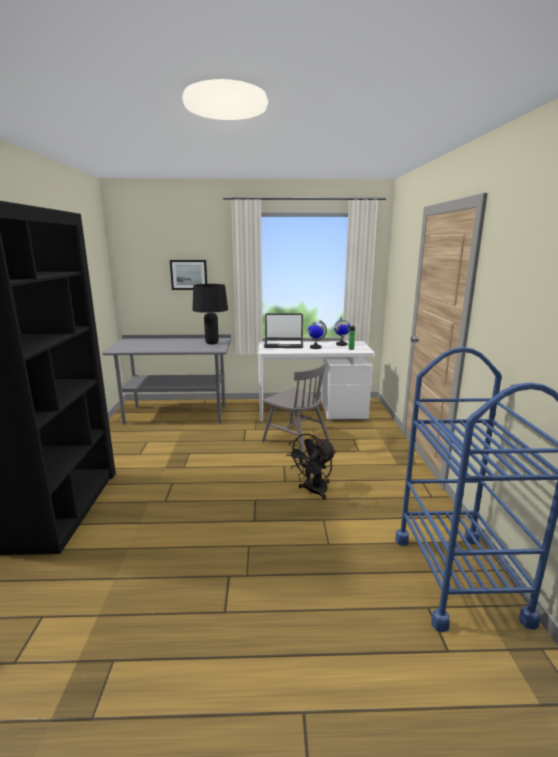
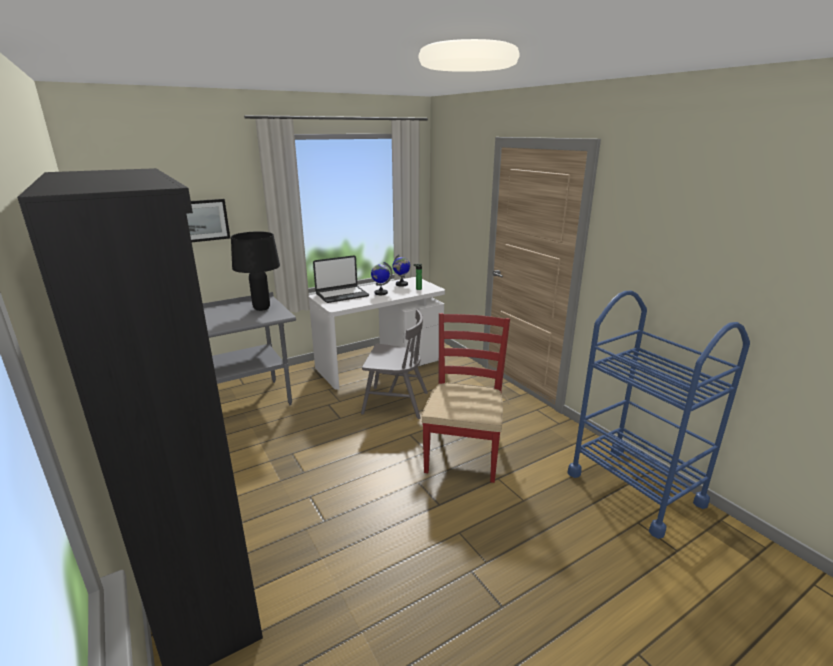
camera: 30 degrees left, 5 degrees up
(313, 492) = (463, 453): black fan -> red chair

